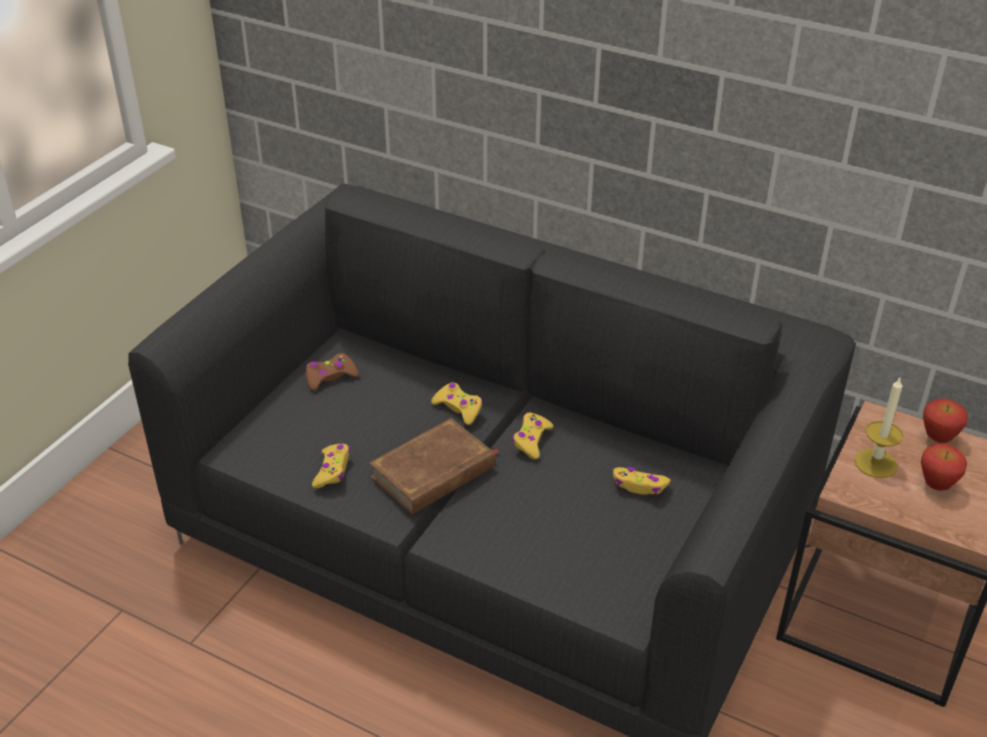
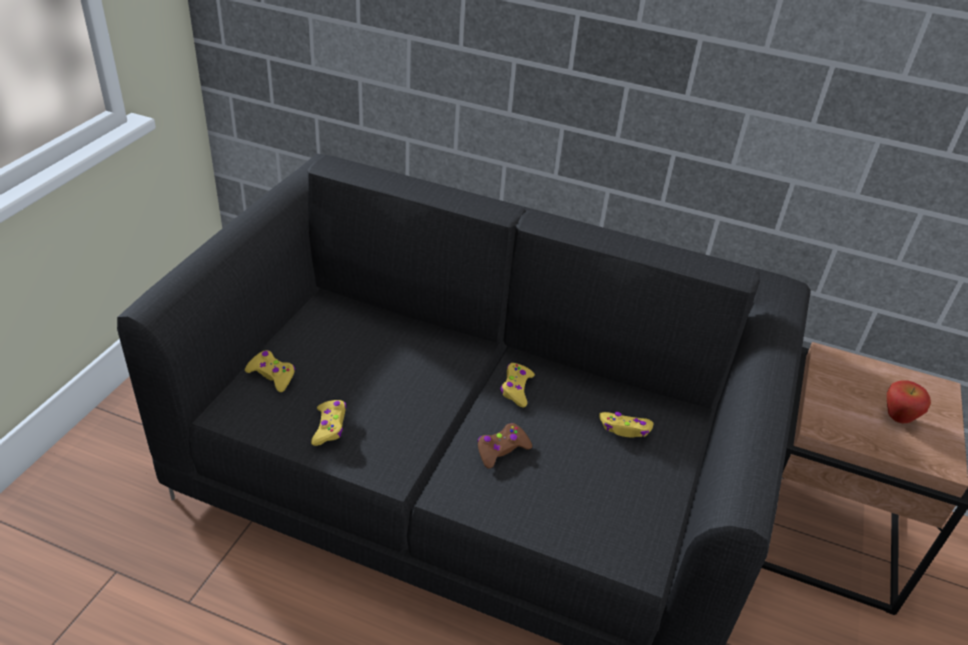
camera: 10 degrees left, 0 degrees up
(330, 377) = (316, 334): brown game controller -> brown game controller (501, 450)
(434, 472) = (429, 424): brown book -> none
(458, 408) = (443, 360): yellow game controller -> yellow game controller (272, 375)
(875, 463) = (839, 400): candle -> none
(938, 438) = (885, 374): apple -> none

